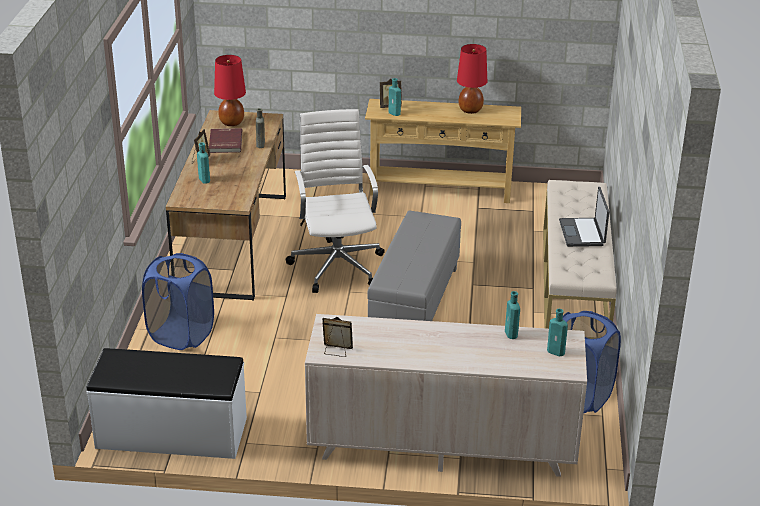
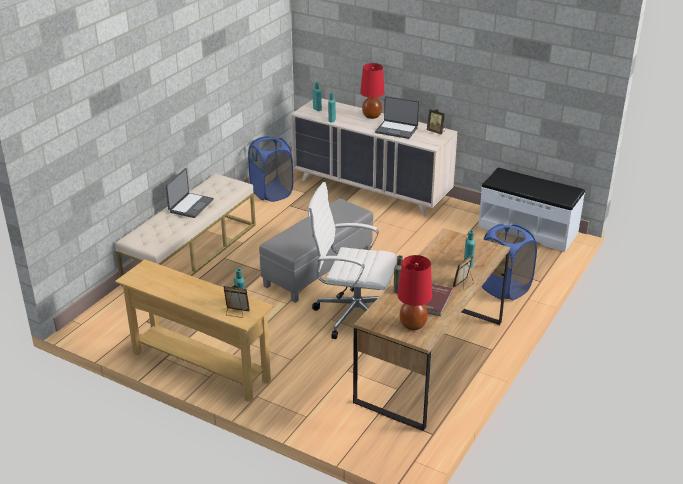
camera: 155 degrees left, 0 degrees up
(337, 265) = (353, 314): white office chair -> white office chair turned 90 degrees clockwise
(398, 339) = (397, 130): none -> laptop
(470, 110) = (166, 288): red table lamp -> red table lamp (372, 116)

